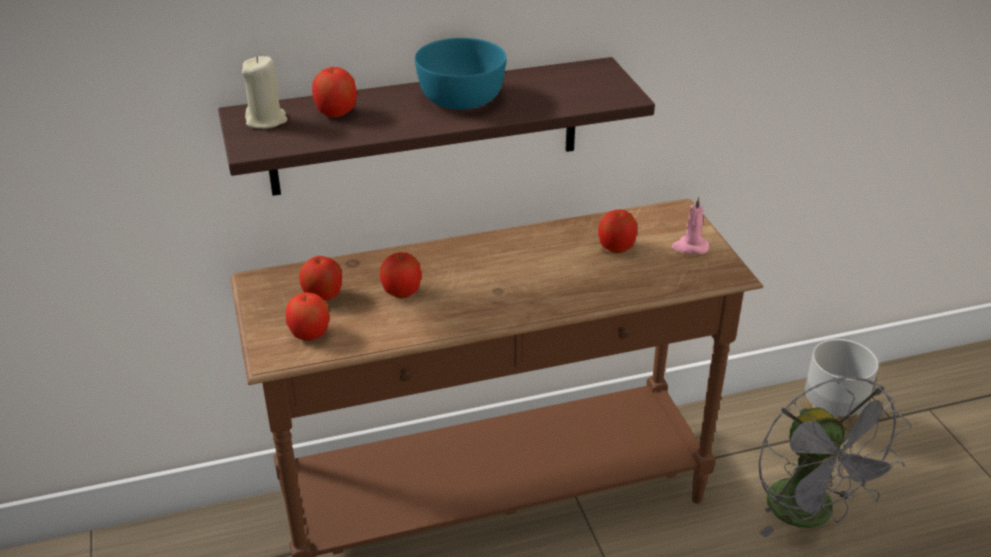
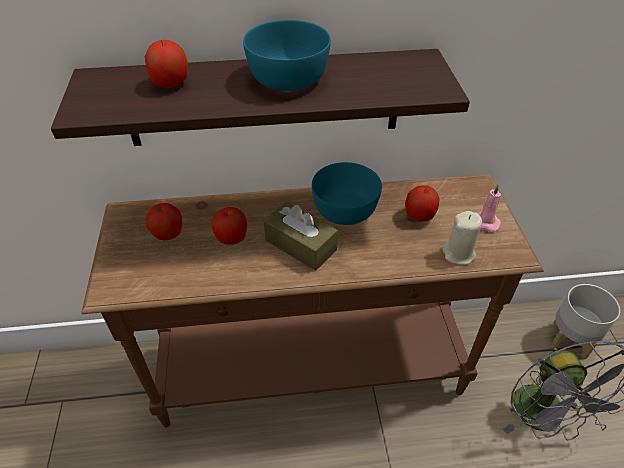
camera: 10 degrees right, 10 degrees up
(266, 120) = (107, 85): beige candle -> beige candle (459, 254)
(310, 334) = (145, 271): apple -> none
(485, 290) = (300, 245): none -> brown tissue box
(527, 251) = (344, 210): none -> turquoise bowl

